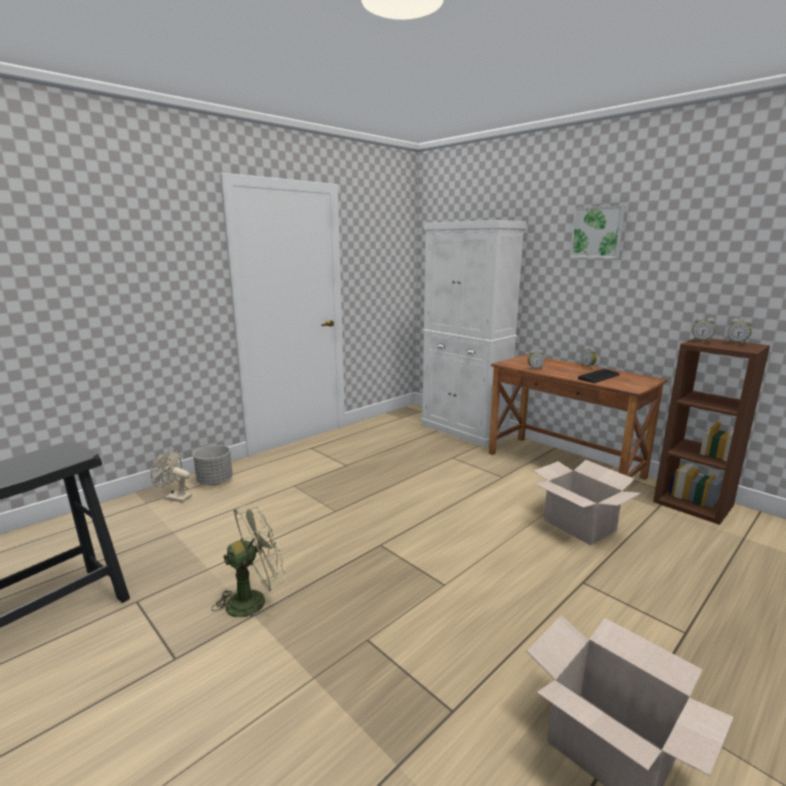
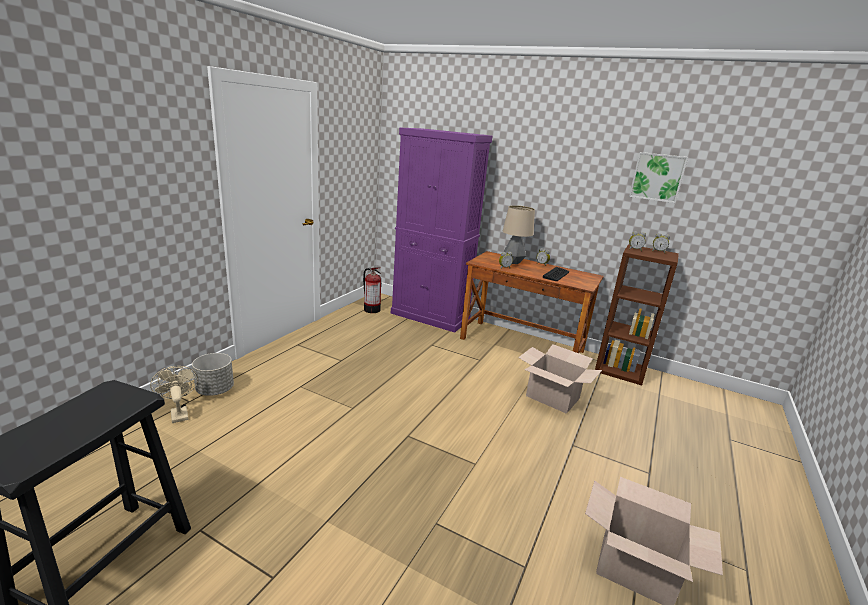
camera: 20 degrees left, 5 degrees up
(174, 497) = (178, 413): beige fan -> beige fan turned 60 degrees clockwise
(254, 599) = (319, 506): green fan -> none
(402, 420) = (371, 309): none -> fire extinguisher
(464, 430) = (430, 316): white cabinet -> purple cabinet
(551, 364) = (513, 262): none -> table lamp
(597, 232) = (554, 153): picture -> picture (657, 177)

